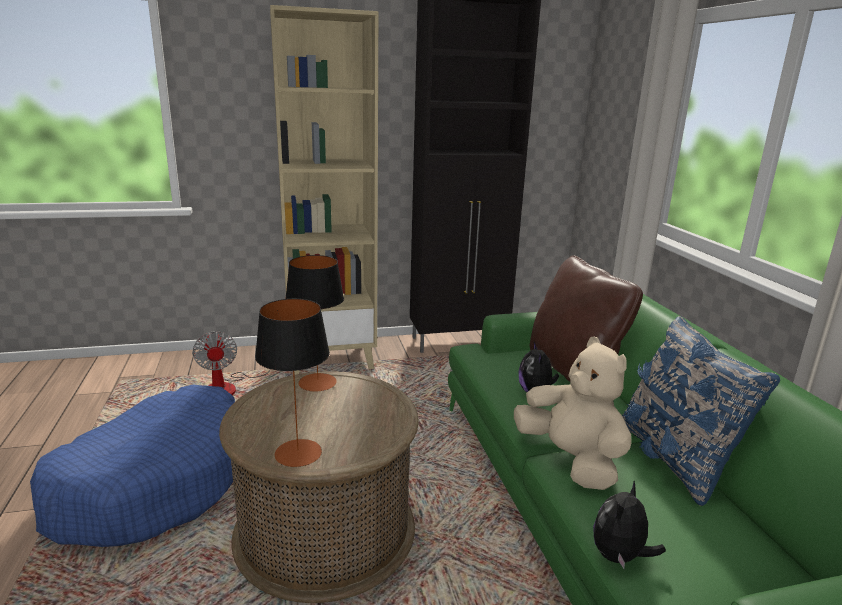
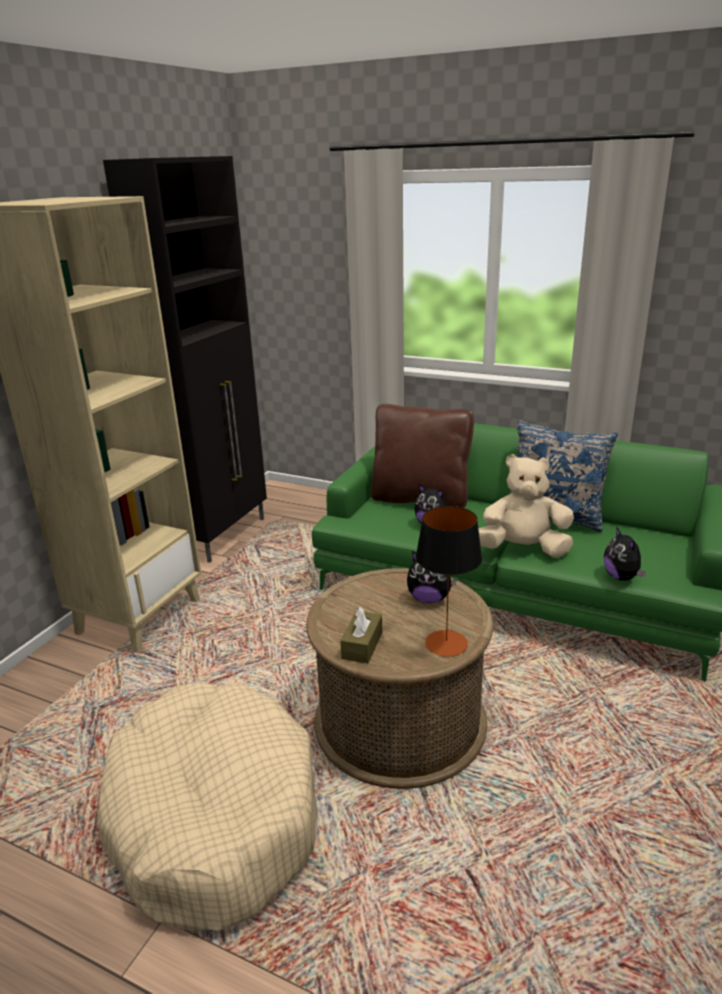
camera: 50 degrees left, 5 degrees up
(156, 482) = (212, 815): blue dog bed -> beige dog bed
(229, 387) = (94, 706): fan -> none
(259, 413) = (362, 645): none -> brown tissue box
(317, 382) = (341, 600): table lamp -> none
(366, 421) = (429, 598): none -> plush toy

